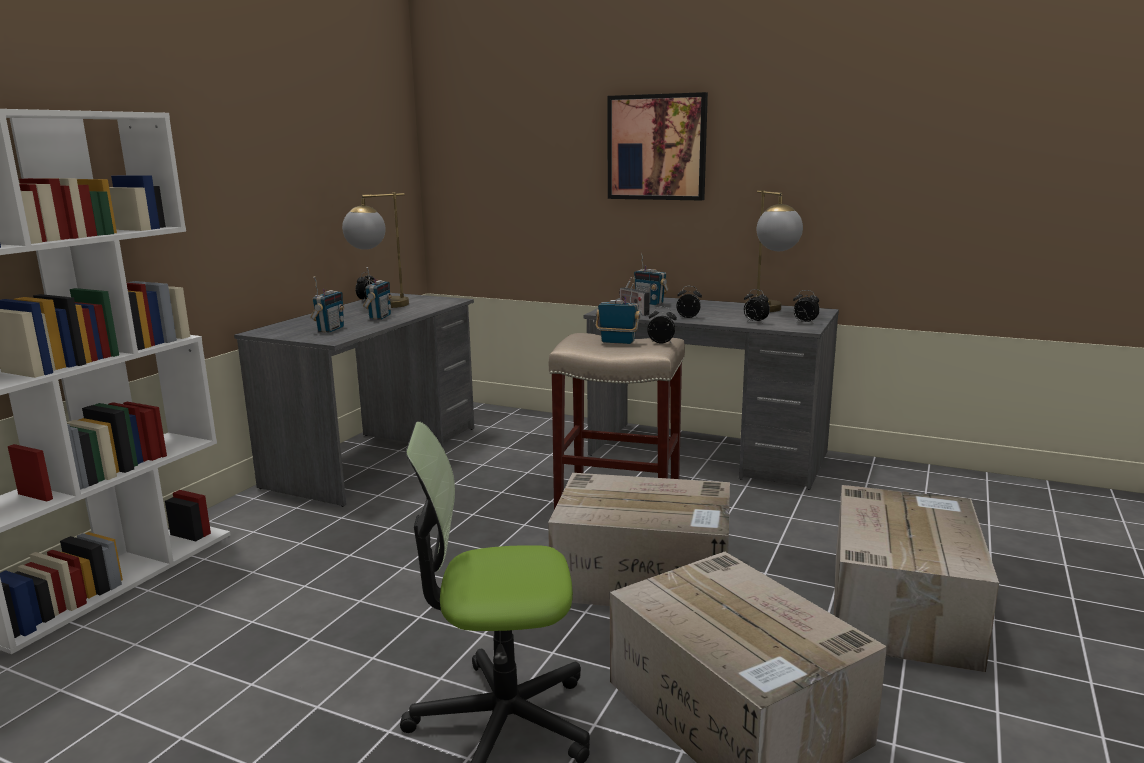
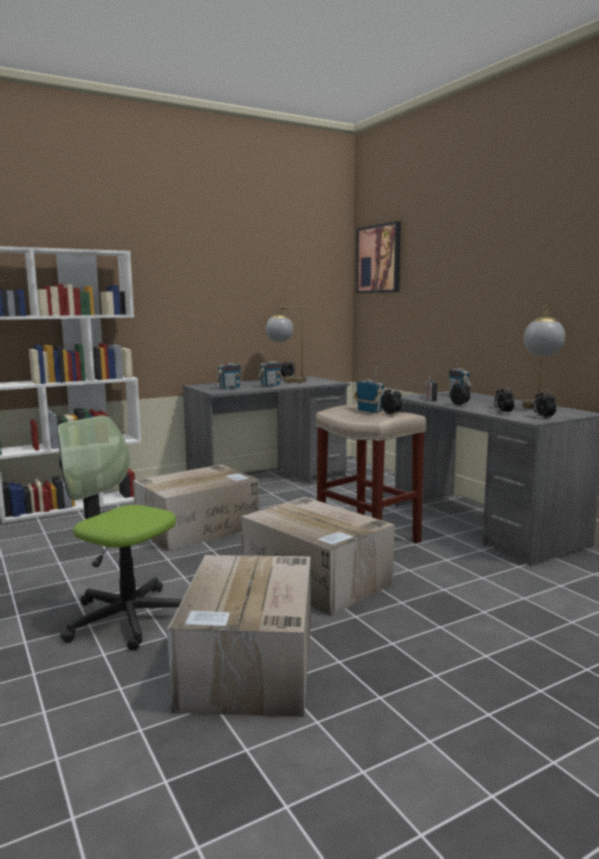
camera: 35 degrees right, 5 degrees down
(657, 147) = (483, 273): picture -> picture (379, 259)
(900, 606) = (471, 654): cardboard box -> cardboard box (199, 527)

